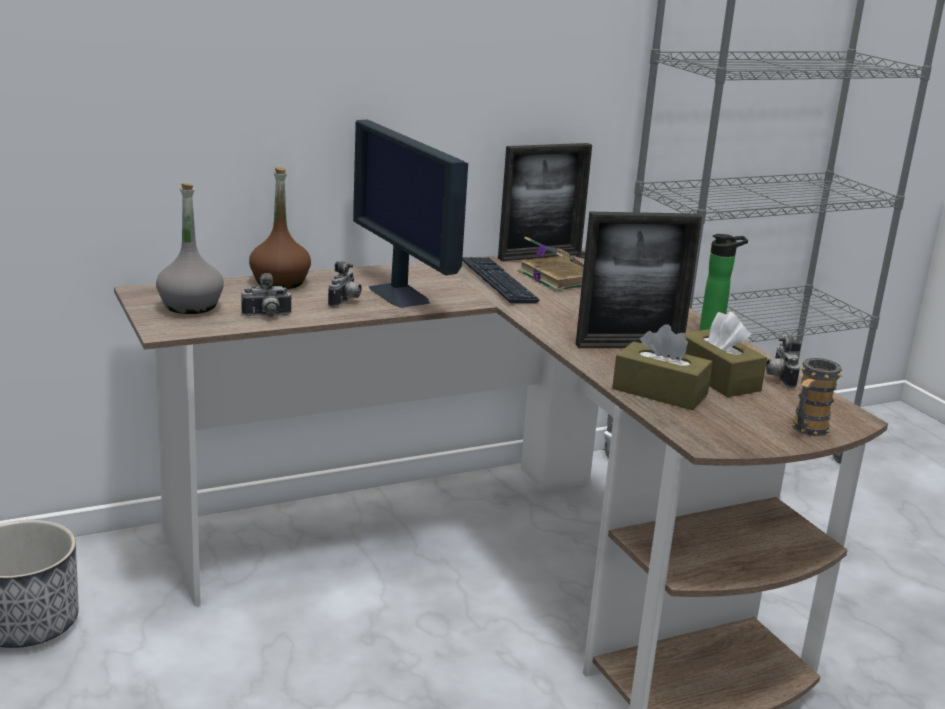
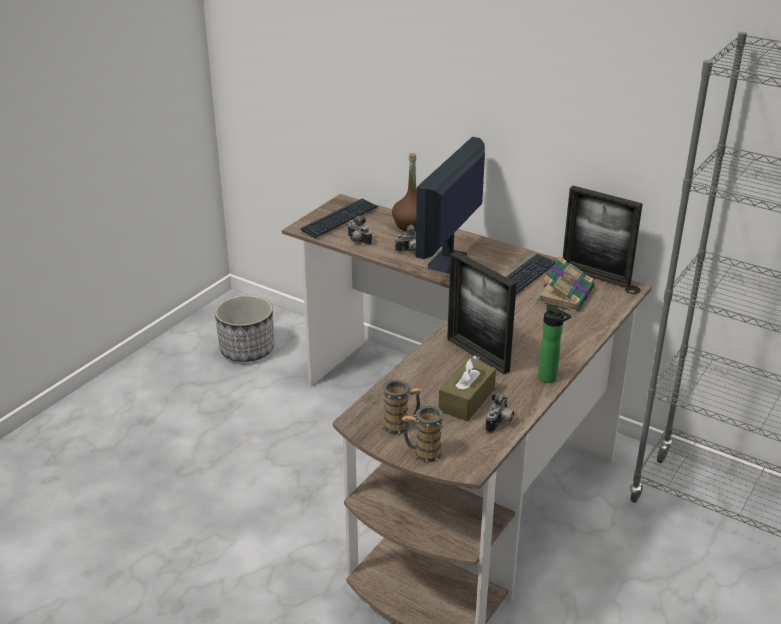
camera: 60 degrees right, 10 degrees up
(190, 306) = (340, 219): grey bottle -> keyboard
(659, 392) = (414, 385): brown tissue box -> none
(739, 423) = (401, 425): none -> mug
(778, 379) = (500, 423): camera -> camera turned 150 degrees clockwise

